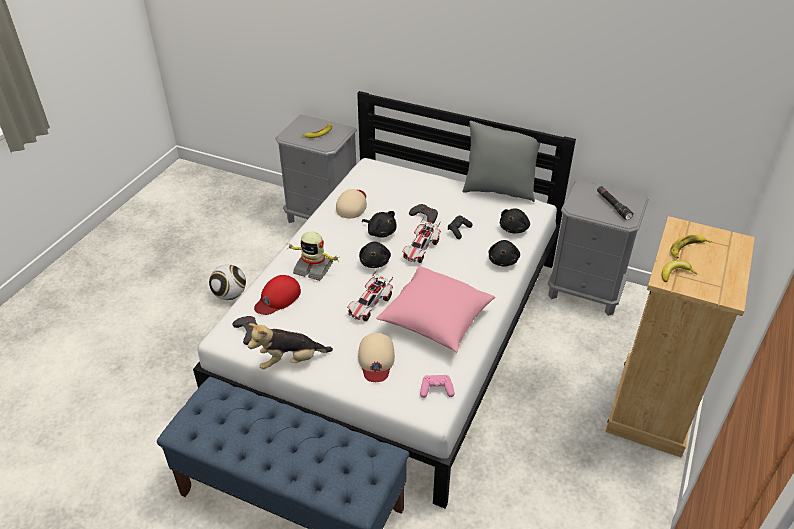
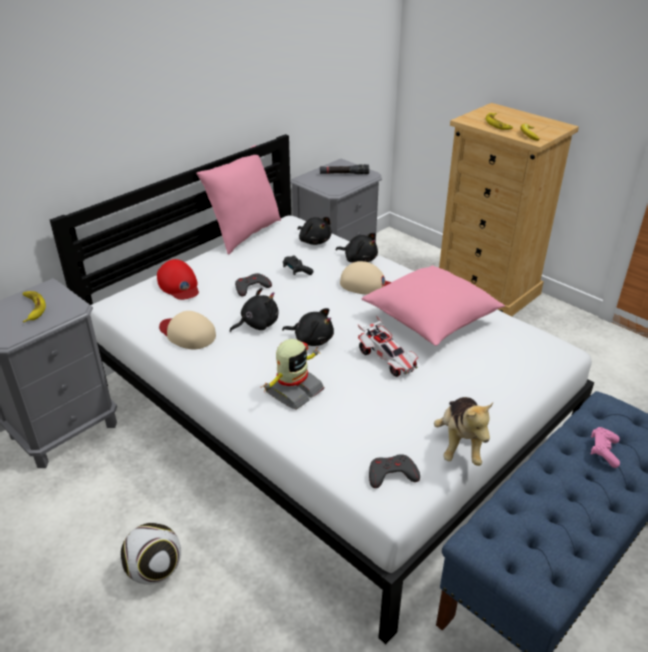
camera: 70 degrees left, 5 degrees down
(277, 298) = (337, 434): red cap -> red cap (179, 285)
(376, 360) = (478, 373): beige cap -> beige cap (367, 285)
(421, 250) = (312, 302): toy car -> none
(436, 390) = (533, 342): pink game controller -> pink game controller (603, 451)
(499, 190) = (244, 234): grey pillow -> pink pillow

